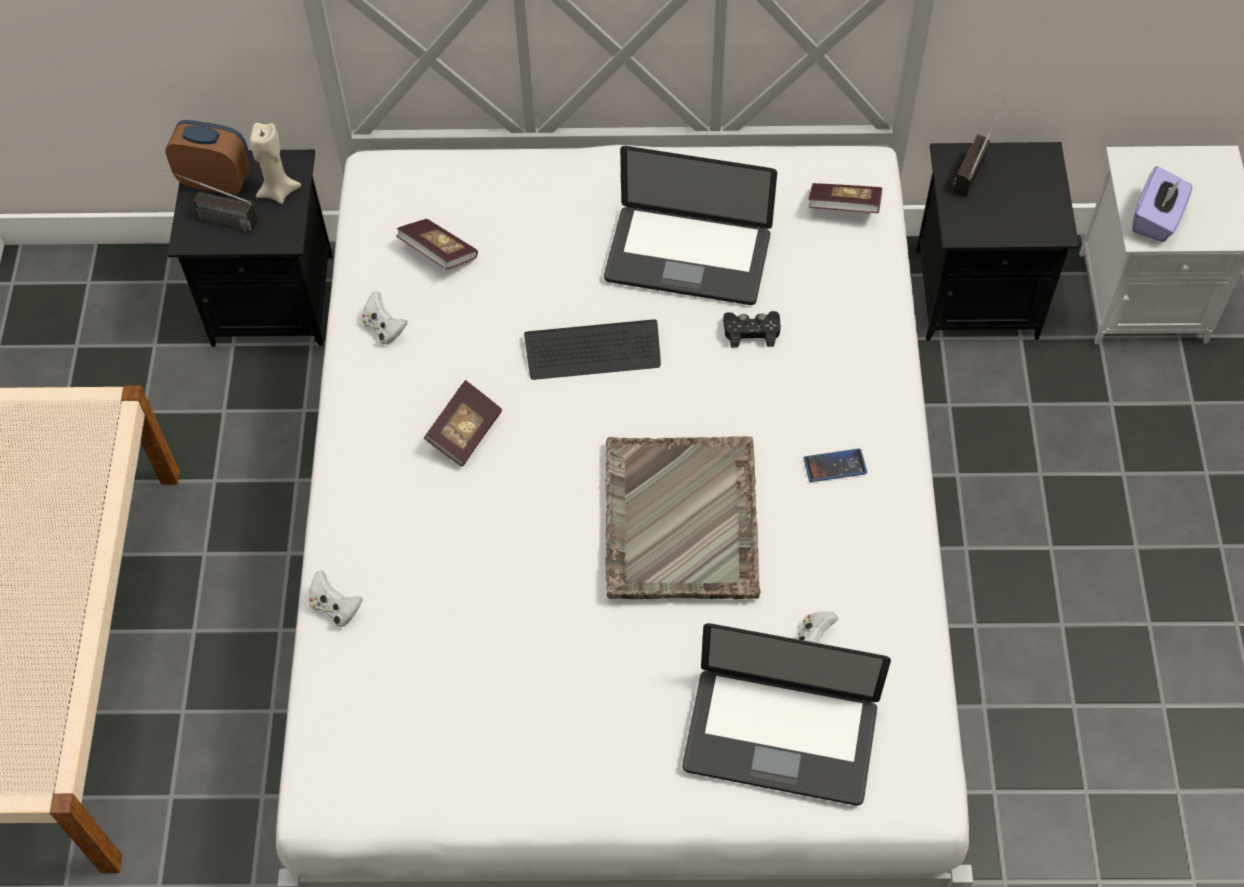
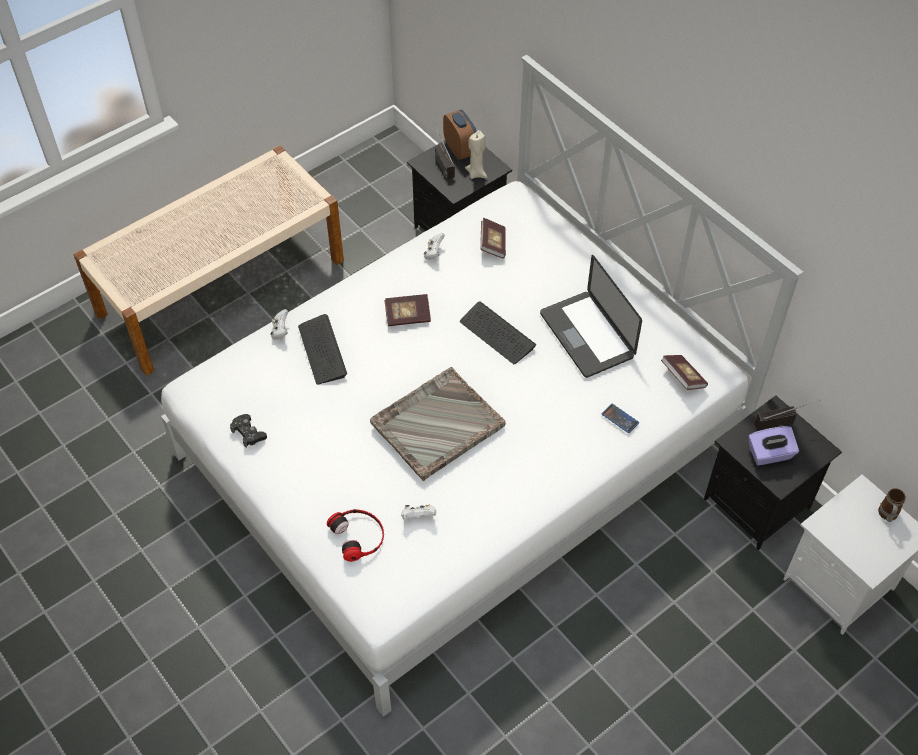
camera: 50 degrees right, 5 degrees down
(427, 576) = (322, 351): none -> keyboard
(751, 332) = (569, 387): black game controller -> black game controller (248, 433)
(780, 737) = (358, 535): laptop -> headphones
(835, 466) = (526, 467): phone -> phone (620, 418)
(1156, 219) = (838, 525): purple tissue box -> purple tissue box (770, 454)
(1180, 166) = (887, 516): none -> mug

